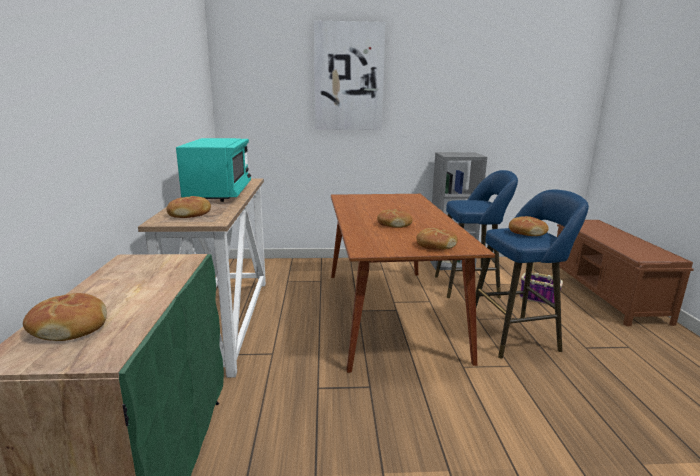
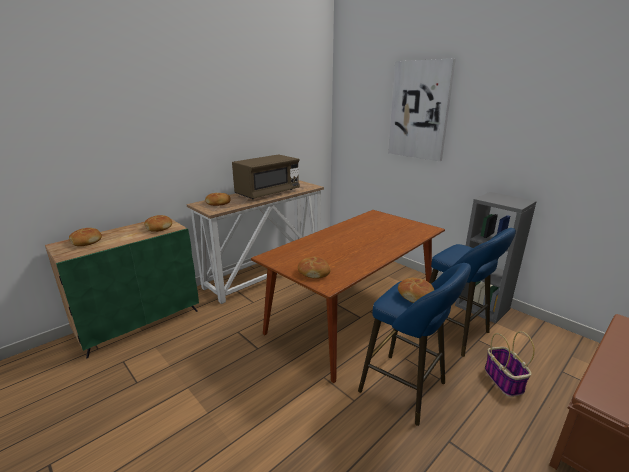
camera: 50 degrees right, 5 degrees up
(219, 193) = (267, 193): turquoise microwave -> brown microwave
(394, 224) = (339, 247): bread -> bread (159, 227)

